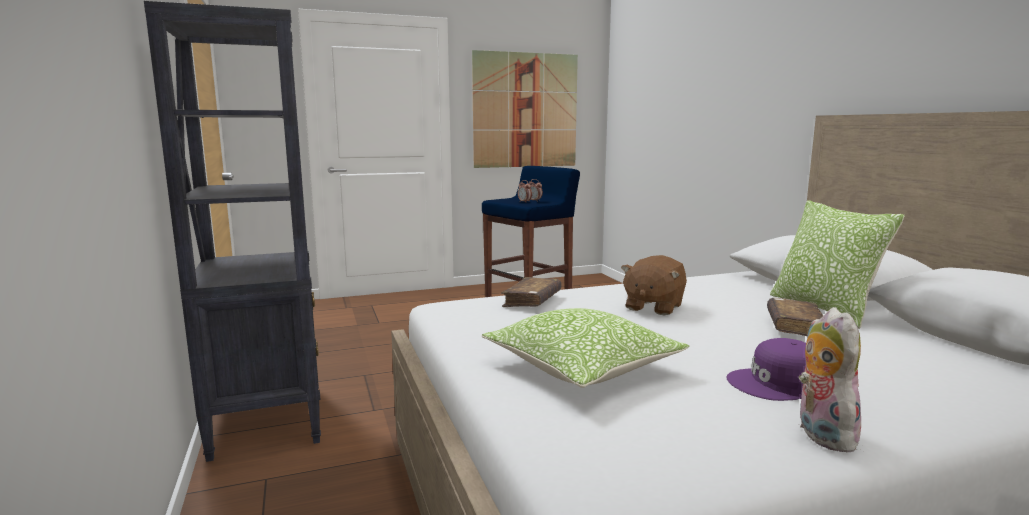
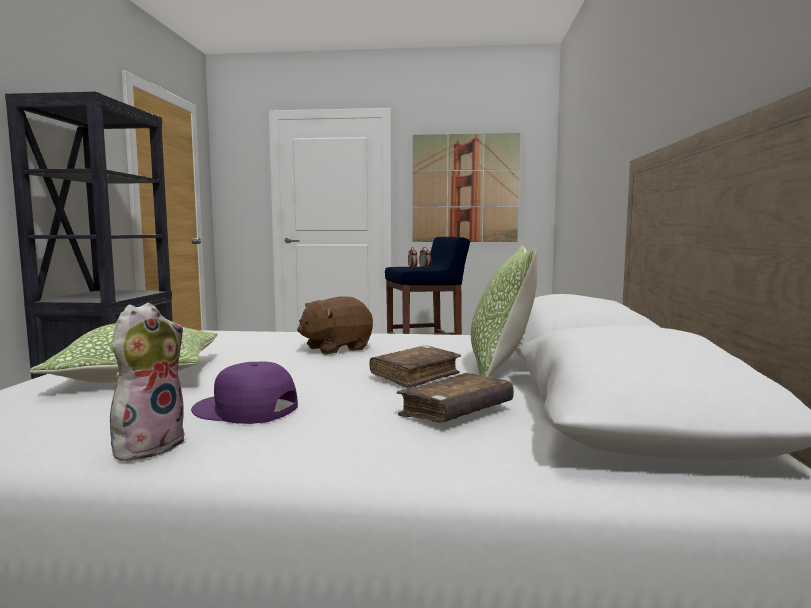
camera: 25 degrees right, 5 degrees down
(532, 301) = (253, 335): brown book -> brown book (456, 412)

